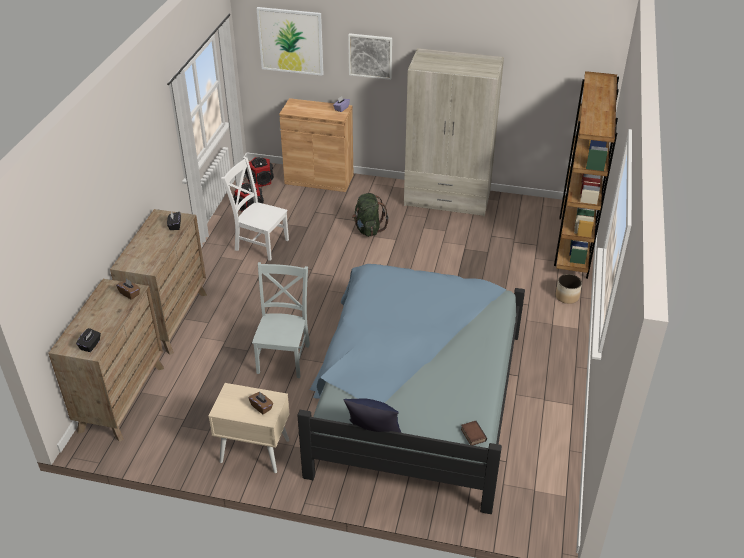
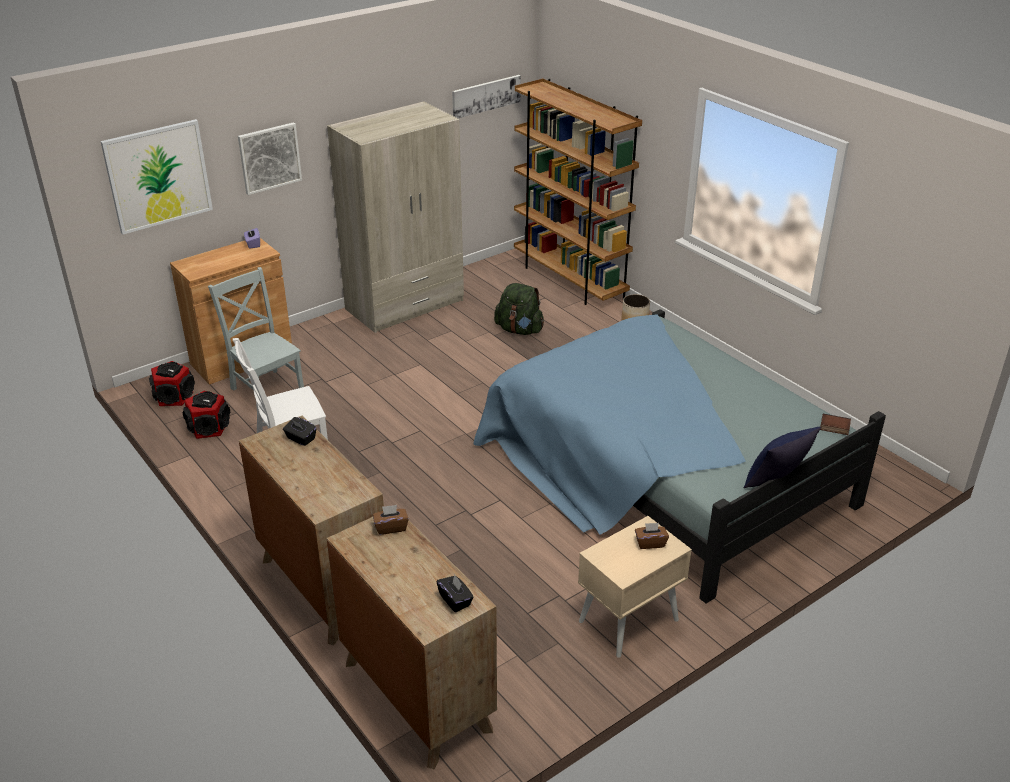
camera: 50 degrees left, 5 degrees down
(284, 357) = (505, 527): grey chair -> grey chair (266, 389)
(368, 229) = (378, 372): green backpack -> green backpack (519, 330)
(566, 71) = (486, 96): none -> picture

